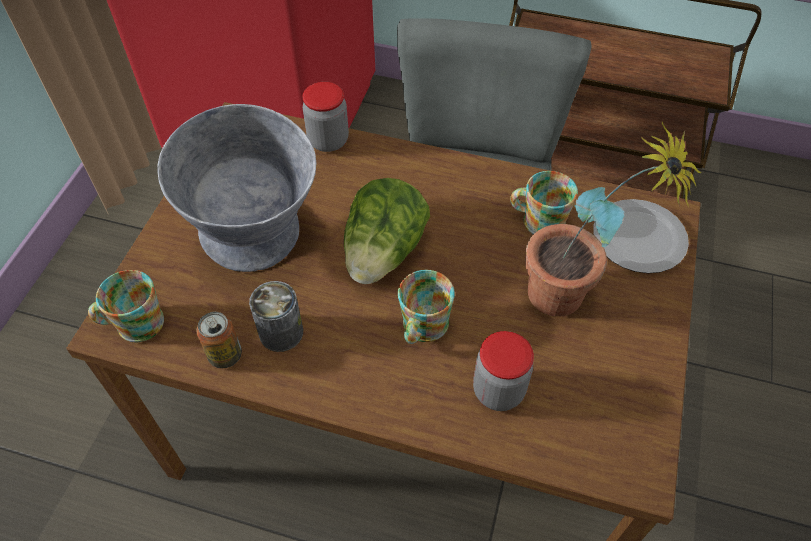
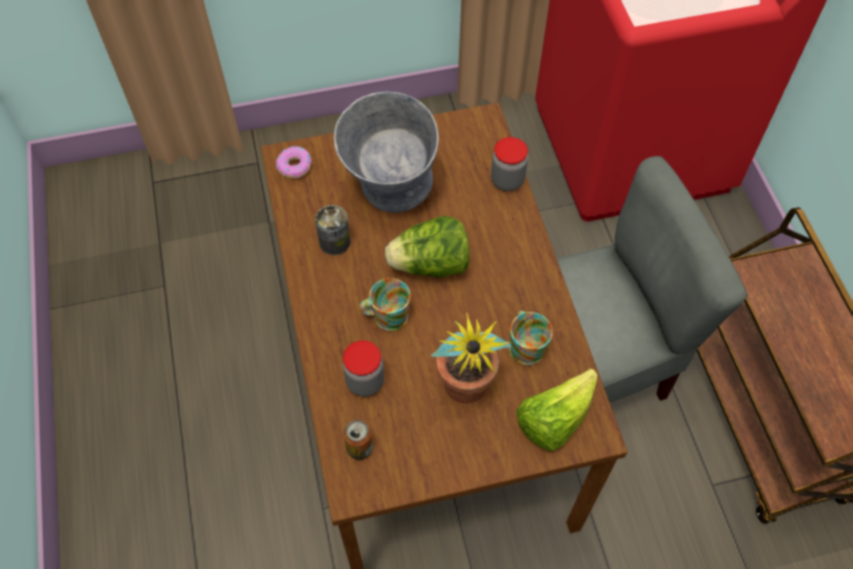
camera: 60 degrees right, 5 degrees up
(133, 323) = (295, 166): mug -> donut
(225, 355) = (302, 223): can -> can (359, 448)
(638, 239) = (554, 419): plate -> lettuce

